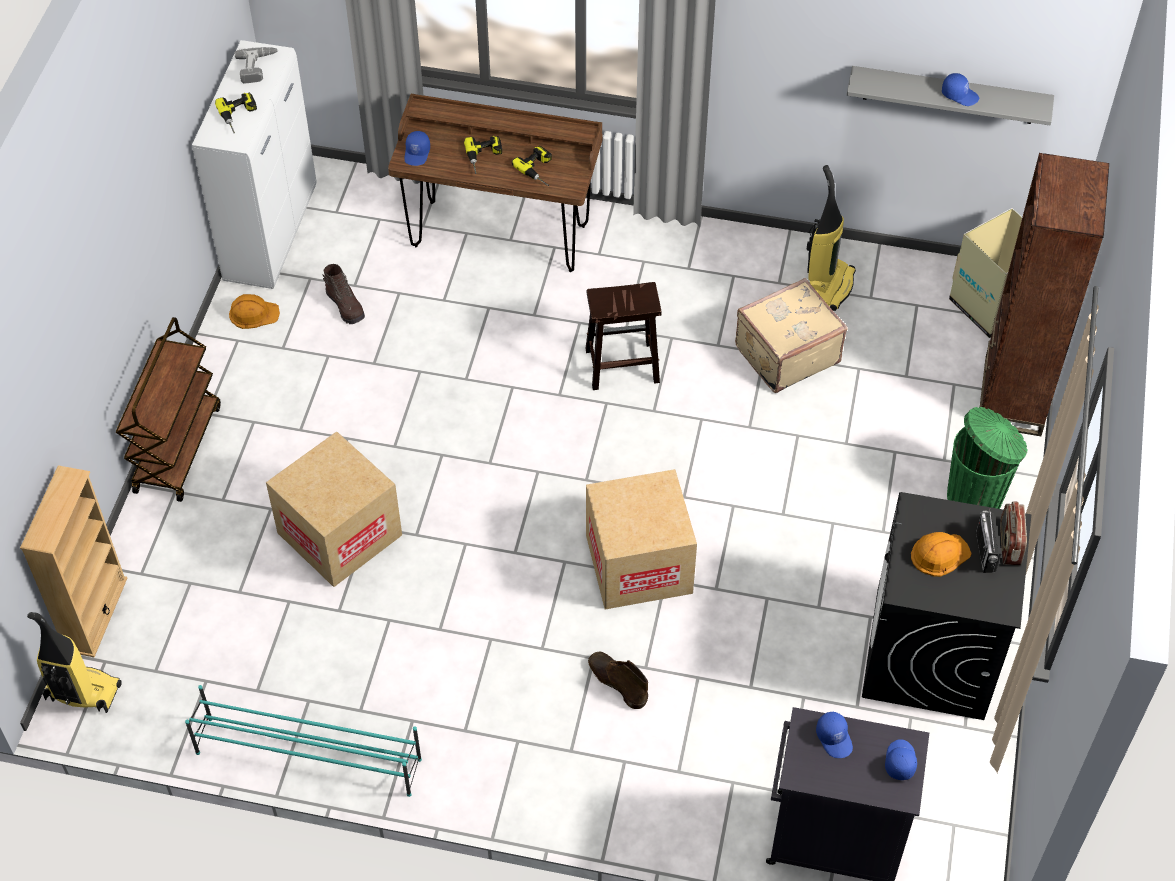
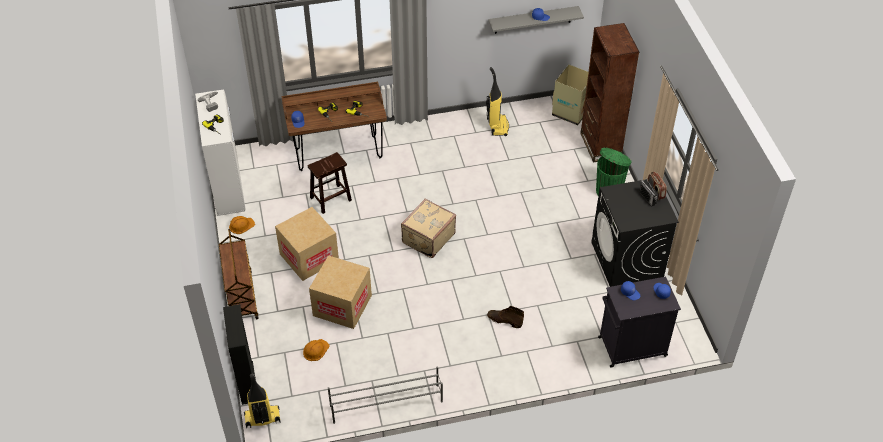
camera: 25 degrees left, 5 degrees down
(95, 614) = (247, 383): beige bookcase -> black bookcase
(307, 755) = (385, 403): turquoise shoe rack -> grey shoe rack
(346, 306) = (284, 207): brown boot -> none
(621, 366) = (427, 190): brown stool -> brown stool (330, 199)
(638, 564) = (484, 269): cardboard box -> cardboard box (309, 257)
(785, 354) = (496, 160): beige suitcase -> beige suitcase (427, 238)
(939, 554) = (630, 205): orange hard hat -> orange hard hat (315, 350)

